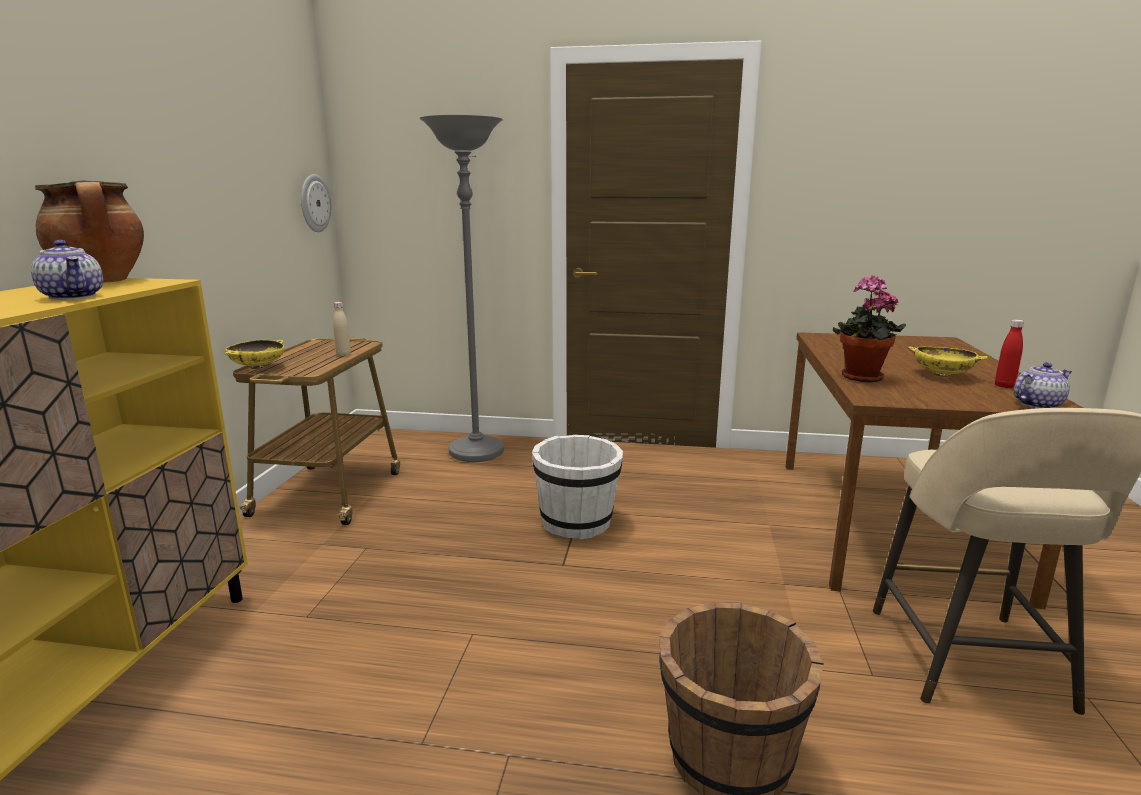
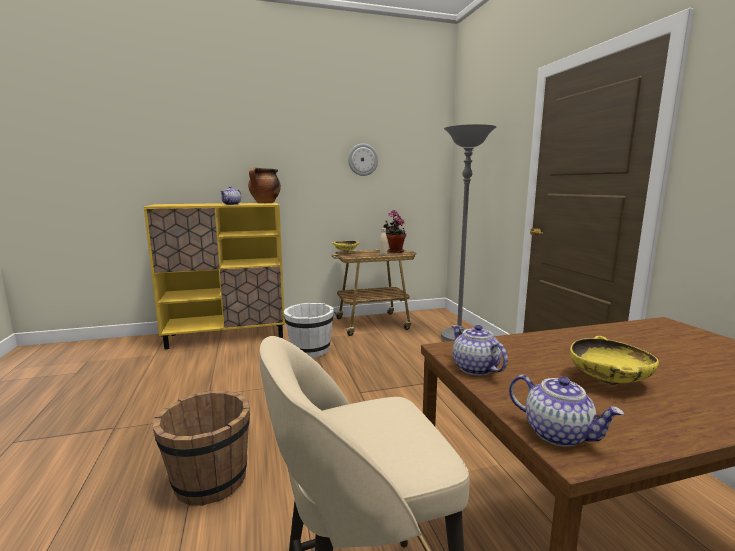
camera: 65 degrees right, 5 degrees down
(314, 203) = (429, 181): wall clock -> wall clock (362, 159)
(577, 523) = (410, 385): white bucket -> white bucket (310, 350)
(860, 378) = (515, 344): potted plant -> potted plant (394, 251)
(921, 400) = (474, 368): none -> teapot
(1004, 386) = (626, 417): red bottle -> none

